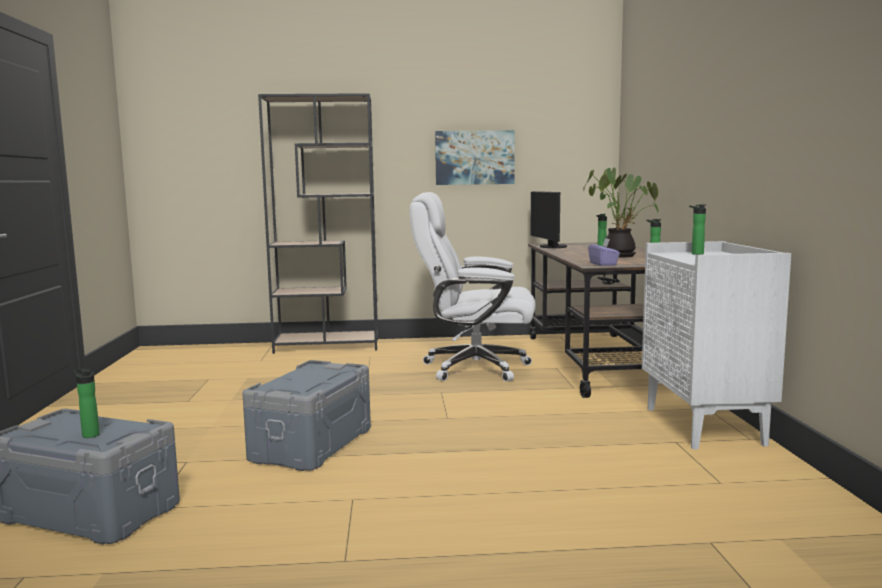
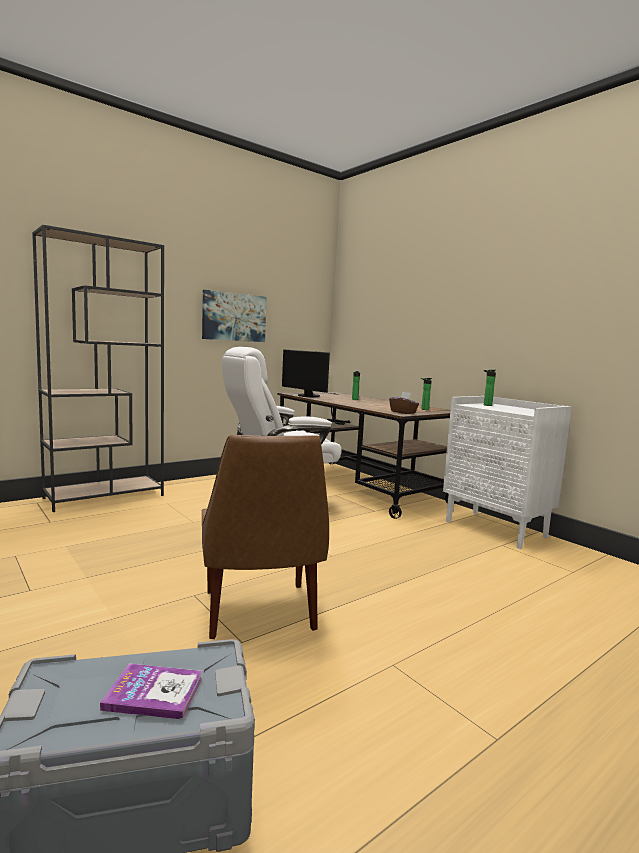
camera: 35 degrees left, 0 degrees up
(89, 435) = (153, 693): bottle -> book
(311, 444) = (259, 613): grey storage box -> brown chair
(603, 264) = (403, 412): purple tissue box -> brown tissue box
(620, 255) = (384, 404): potted plant -> none

